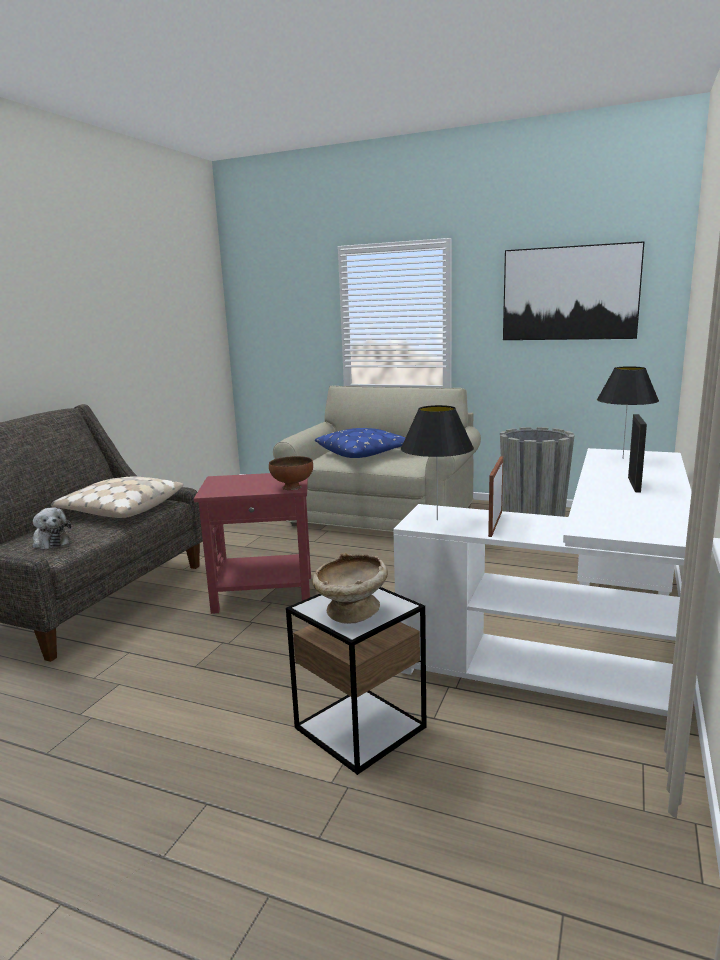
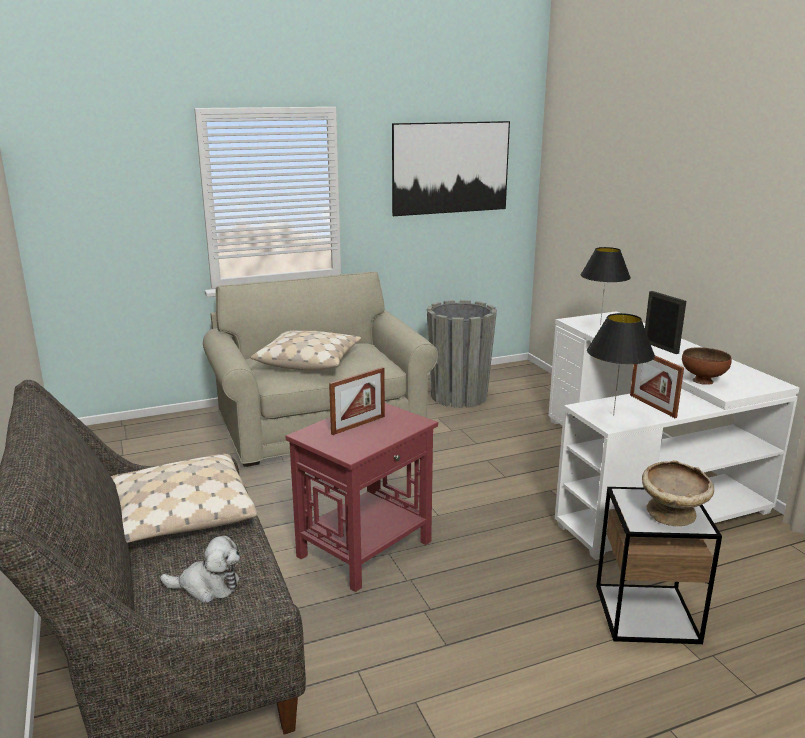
camera: 45 degrees left, 5 degrees up
(256, 481) = (358, 425): none -> picture frame
(292, 487) = (413, 421): brown bowl -> brown bowl (703, 381)
(364, 453) = (309, 361): blue pillow -> beige pillow

